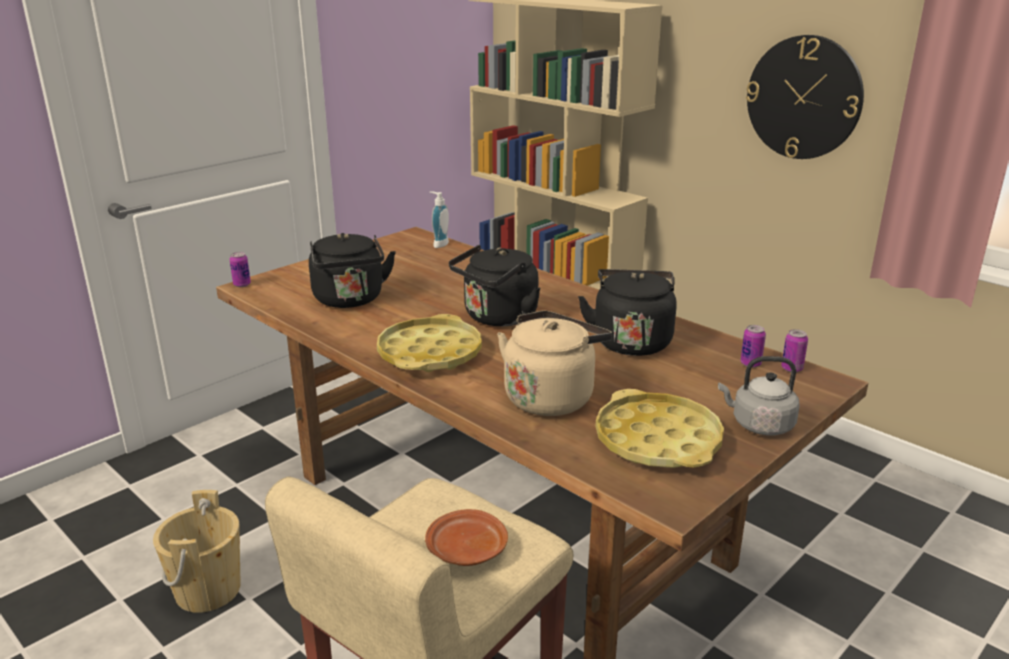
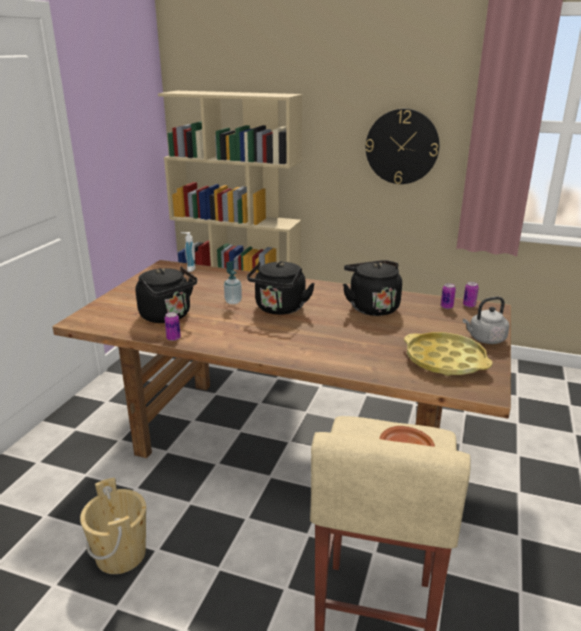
camera: 25 degrees left, 0 degrees up
(242, 284) = (72, 321): can -> can (173, 338)
(430, 353) = (261, 340): yellow tray -> none
(448, 296) = (233, 301): none -> soap dispenser
(551, 397) = (362, 349): beige kettle -> none

